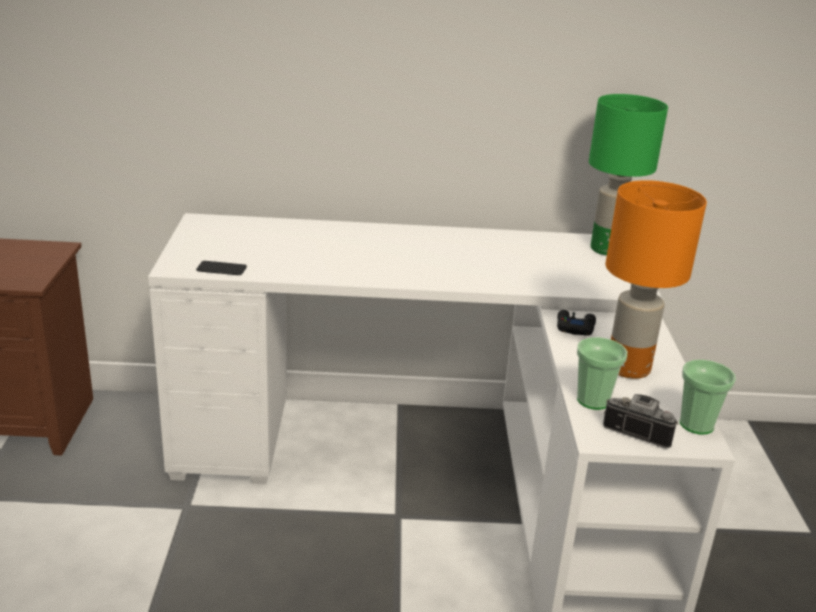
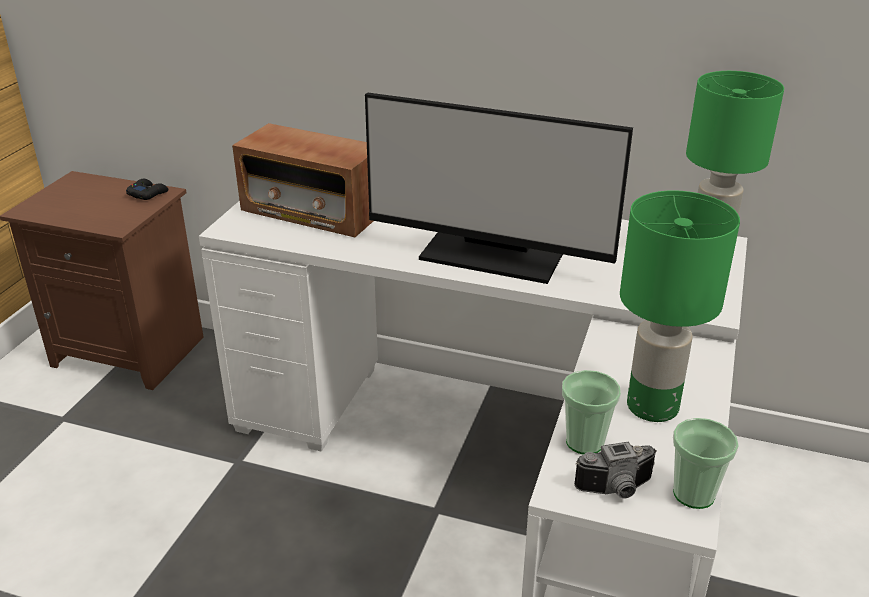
camera: 20 degrees right, 5 degrees up
(221, 269) = (271, 235): phone -> none
(249, 247) = (312, 213): none -> radio
(435, 266) = (492, 254): none -> monitor
(574, 327) = (618, 346): black game controller -> black game controller (147, 194)
(628, 367) = (653, 406): orange table lamp -> green table lamp
(639, 431) = (617, 490): camera -> camera turned 120 degrees clockwise

